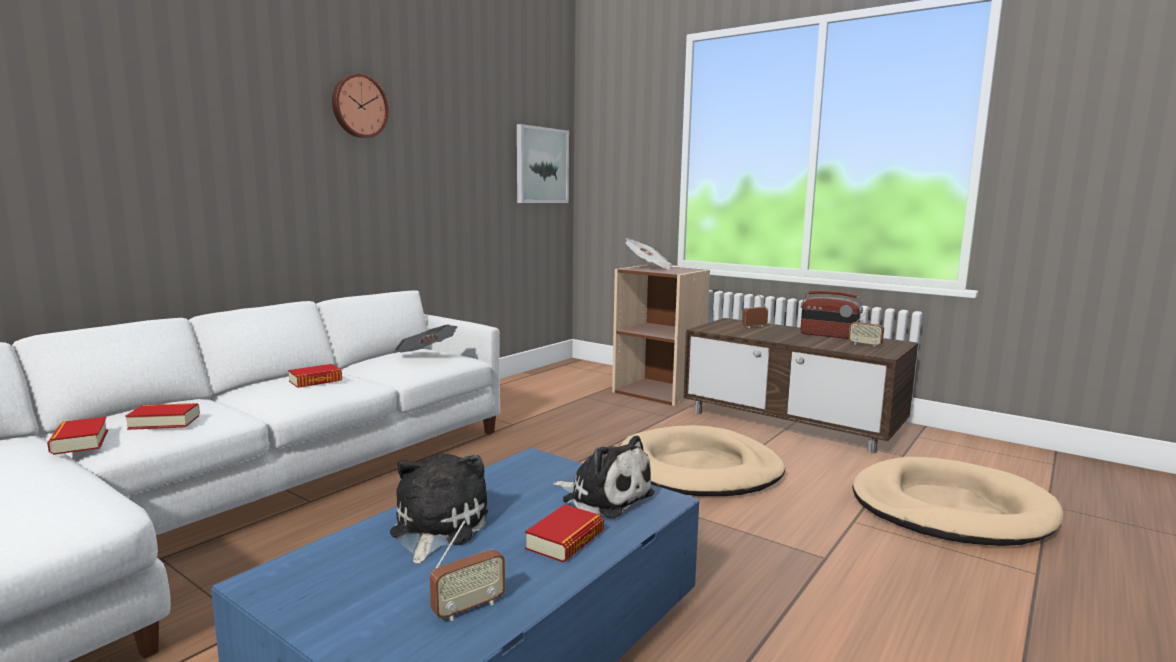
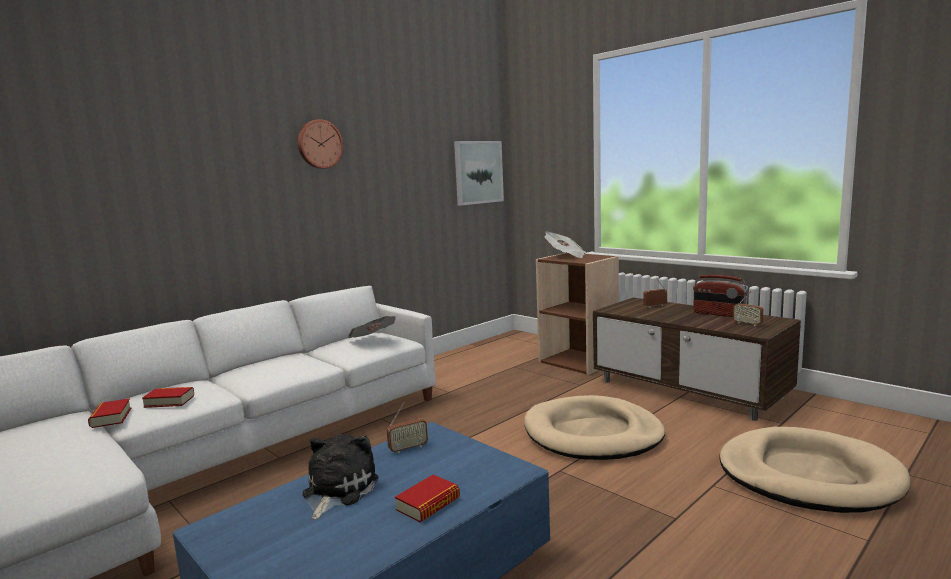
camera: 10 degrees right, 0 degrees up
(315, 381) = (283, 365): book -> none
(468, 608) = (338, 556): radio -> radio (408, 448)
(604, 497) = (472, 467): plush toy -> none

